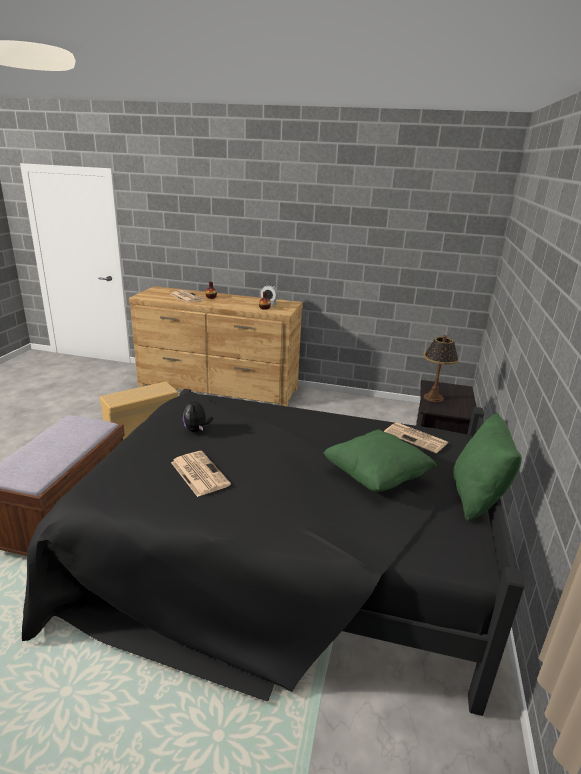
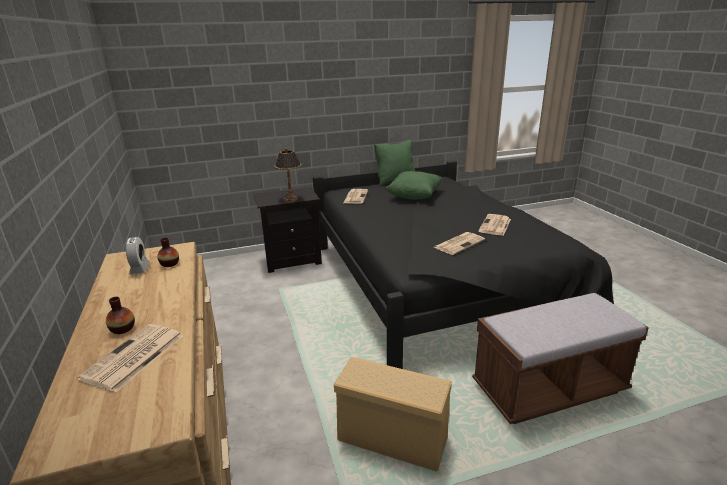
camera: 120 degrees left, 0 degrees up
(196, 430) = (459, 243): plush toy -> newspaper

